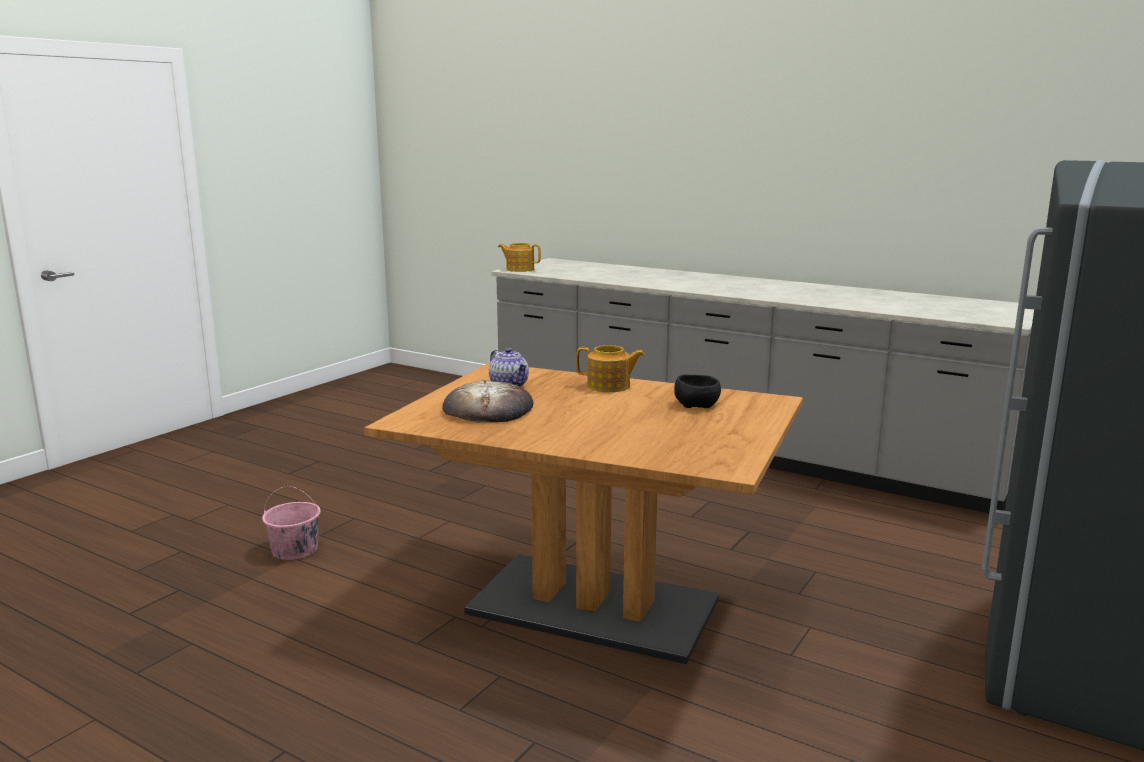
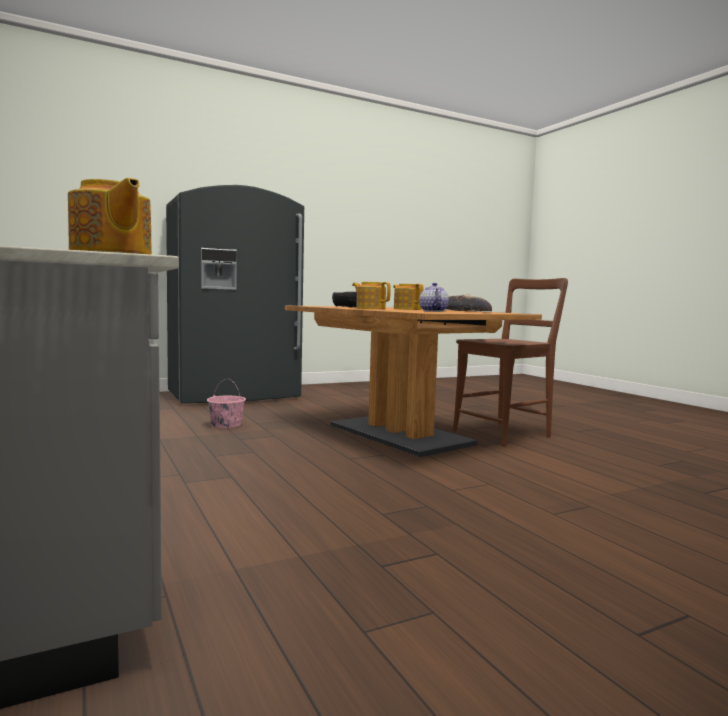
camera: 150 degrees left, 10 degrees down
(295, 550) = (611, 498): pink bucket -> pink bucket (226, 425)
(434, 677) = (505, 433): none -> brown chair
(581, 406) = (407, 309): none -> teapot

